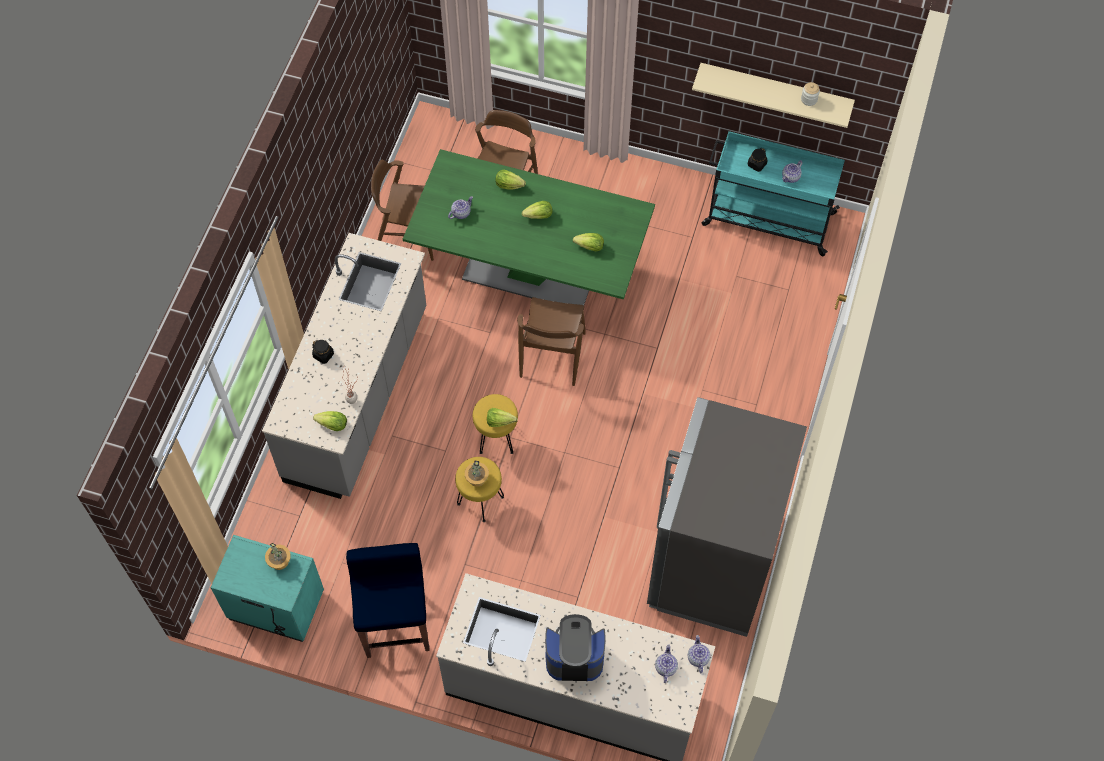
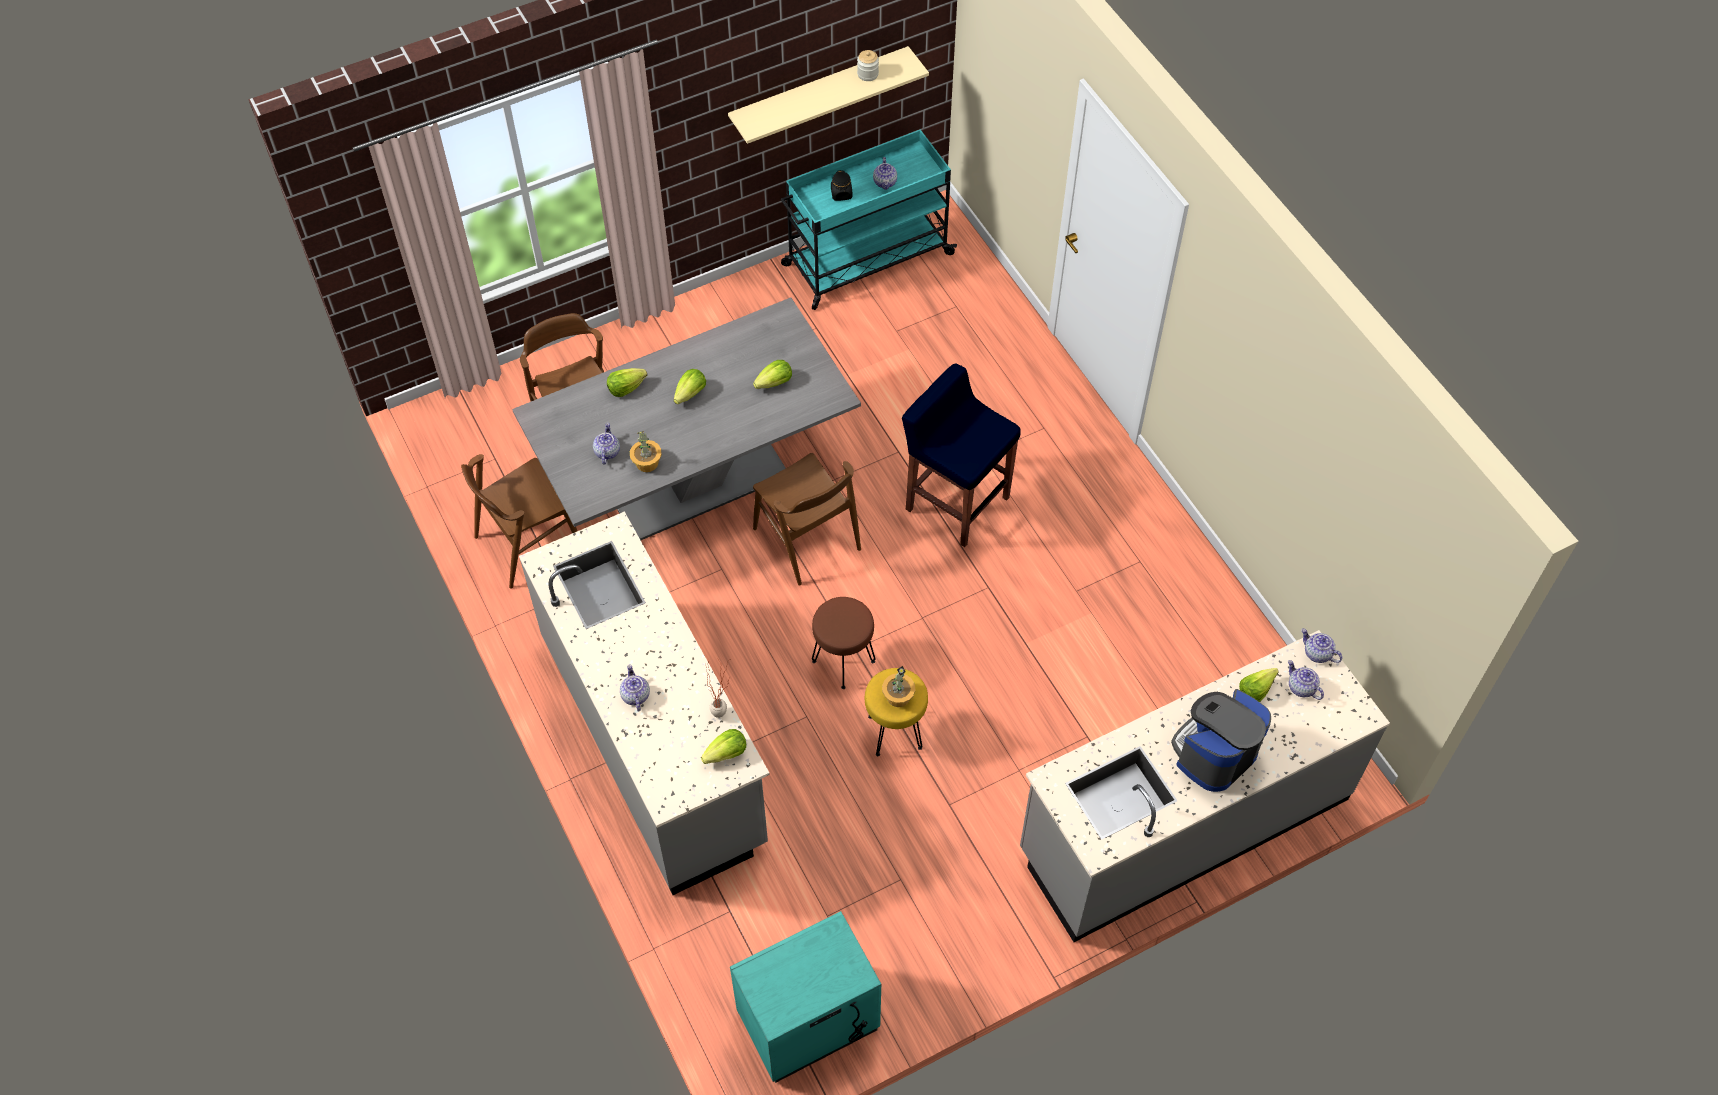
camera: 45 degrees left, 5 degrees down
(279, 561) = (810, 947): potted plant -> potted plant (647, 463)
(323, 355) = (635, 695): black jar -> teapot
(396, 624) = (949, 922): blue stool -> blue stool (956, 502)
(496, 438) = (842, 661): yellow stool -> brown stool
(502, 422) = (861, 623): lettuce -> lettuce (1259, 689)
(530, 271) = (696, 480): green dining table -> grey dining table
(712, 561) = (1165, 596): grey fridge -> none

